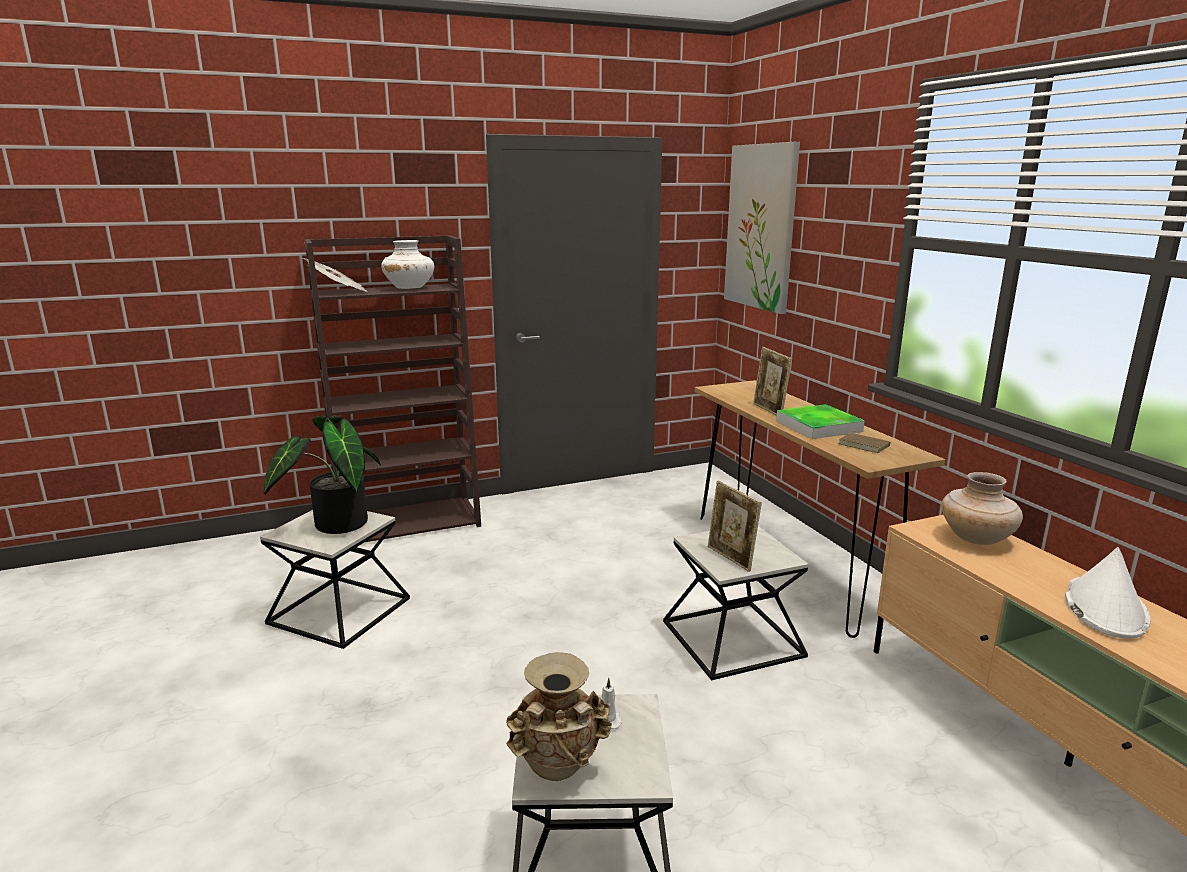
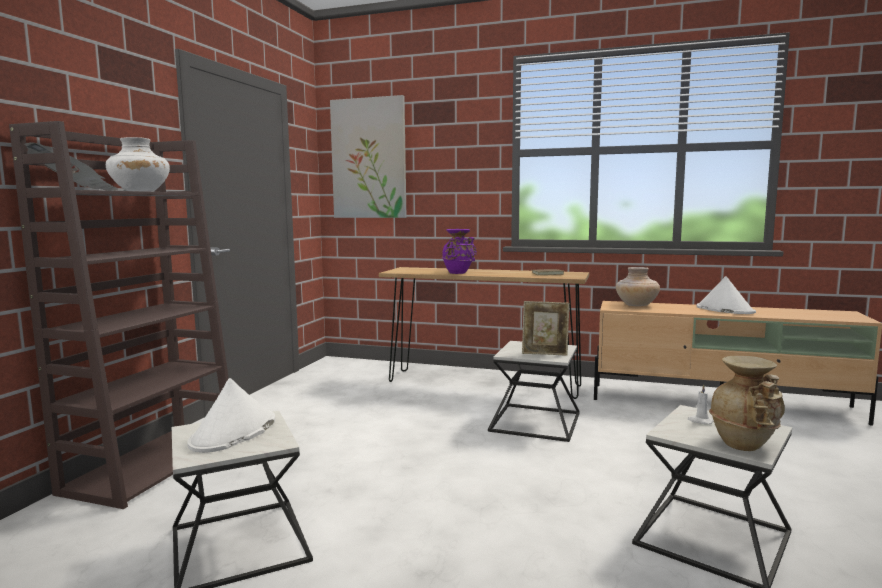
camera: 50 degrees left, 10 degrees down
(335, 524) = (233, 433): potted plant -> white hat
(769, 410) = (459, 273): picture frame -> purple vase
(818, 426) = (504, 273): tray -> none

